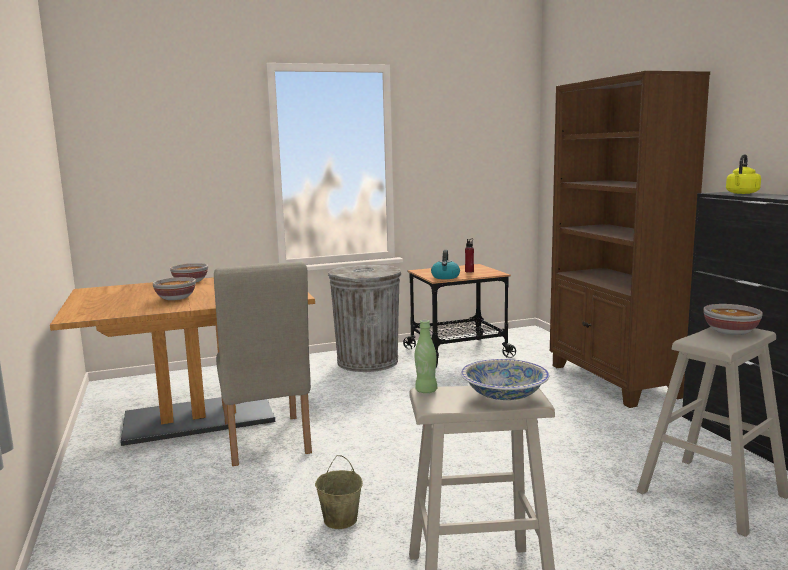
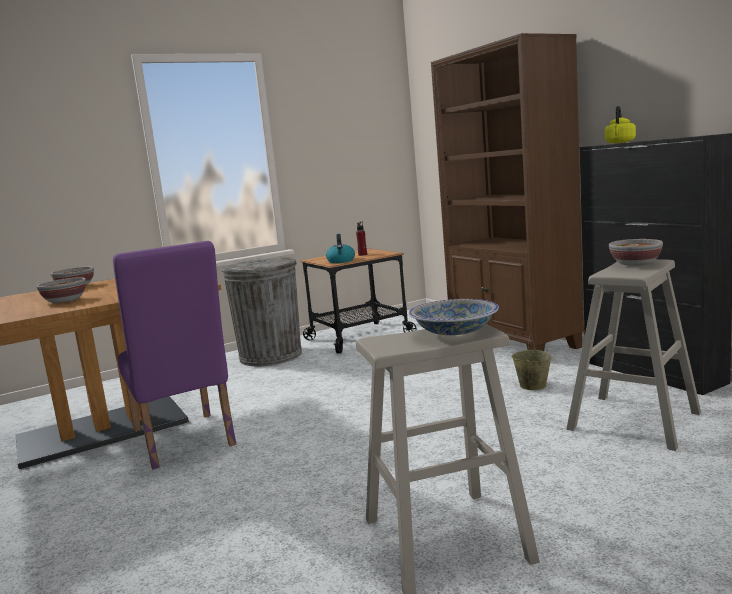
camera: 10 degrees left, 0 degrees up
(266, 444) = (184, 443): beige chair -> purple chair
(340, 519) = (284, 500): beige bucket -> beige bucket (532, 385)
(426, 391) = (374, 339): green bottle -> none

